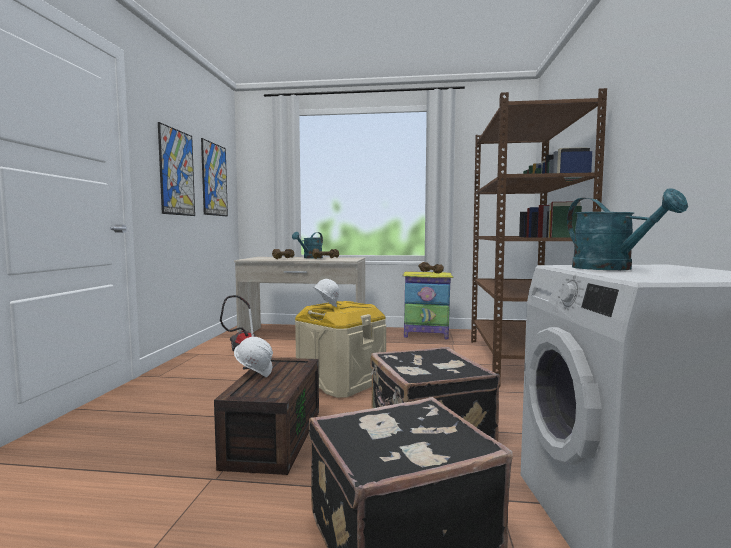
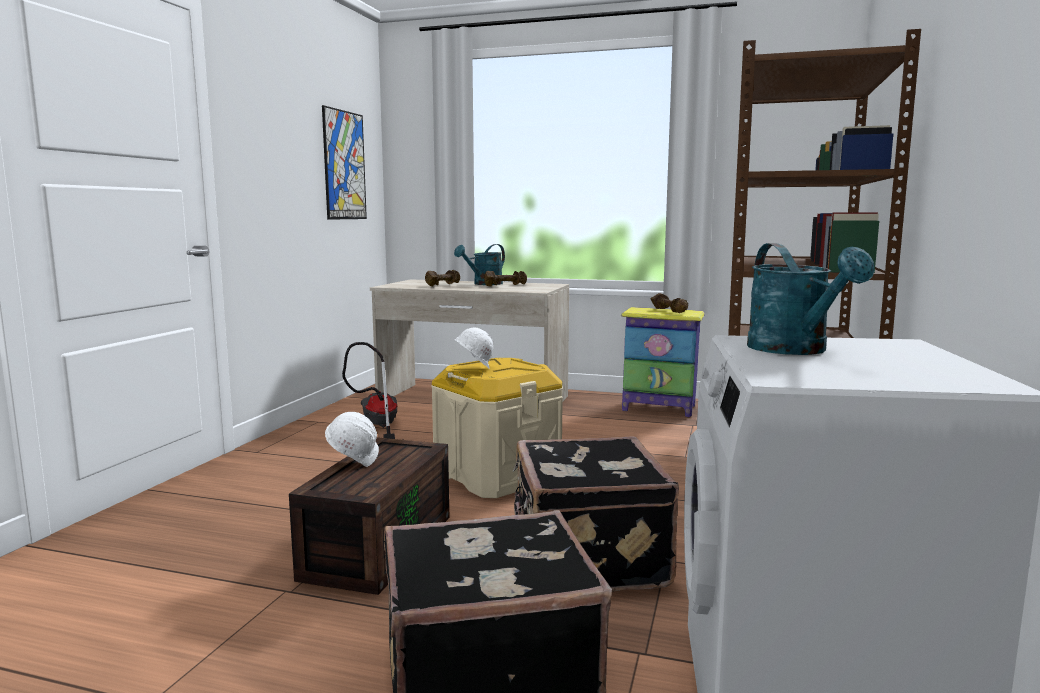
camera: 10 degrees right, 5 degrees up
(177, 172) = (284, 162): picture -> none

